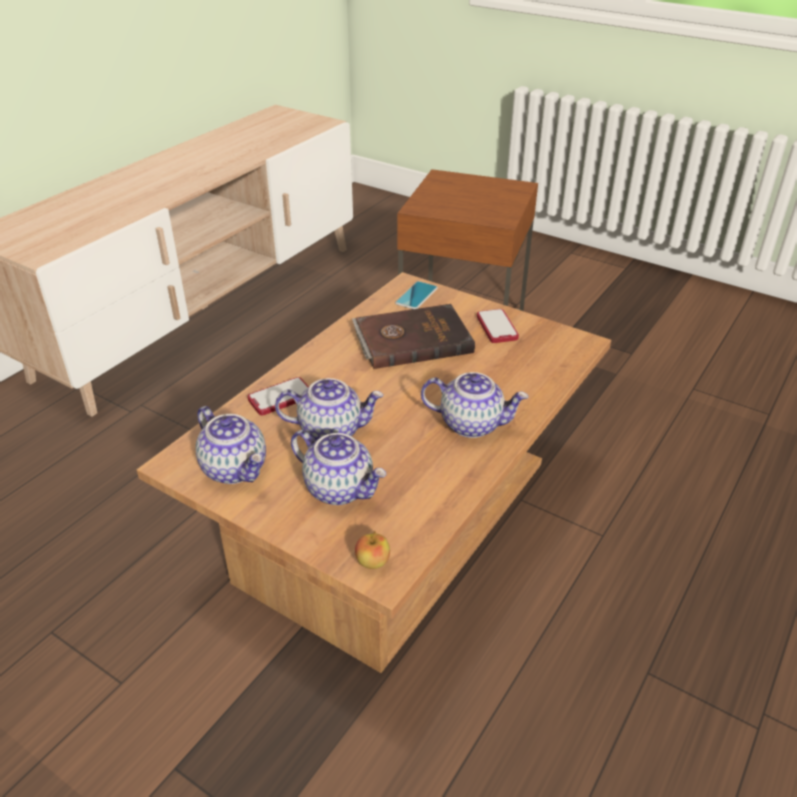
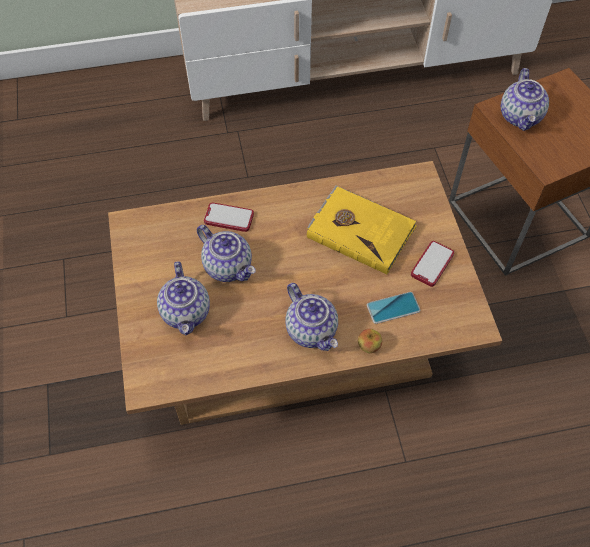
camera: 45 degrees right, 20 degrees up
(235, 468) = (152, 252): teapot -> teapot (521, 117)
(372, 562) = (148, 375): apple -> apple (369, 346)
(411, 339) = (360, 231): brown book -> yellow book
(416, 296) = (413, 192): phone -> phone (393, 308)

